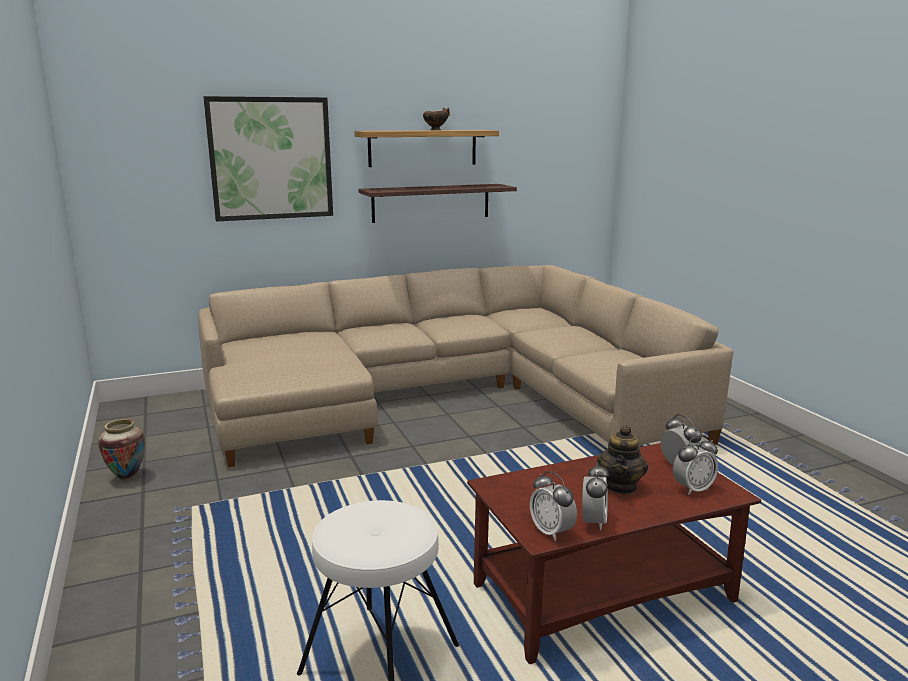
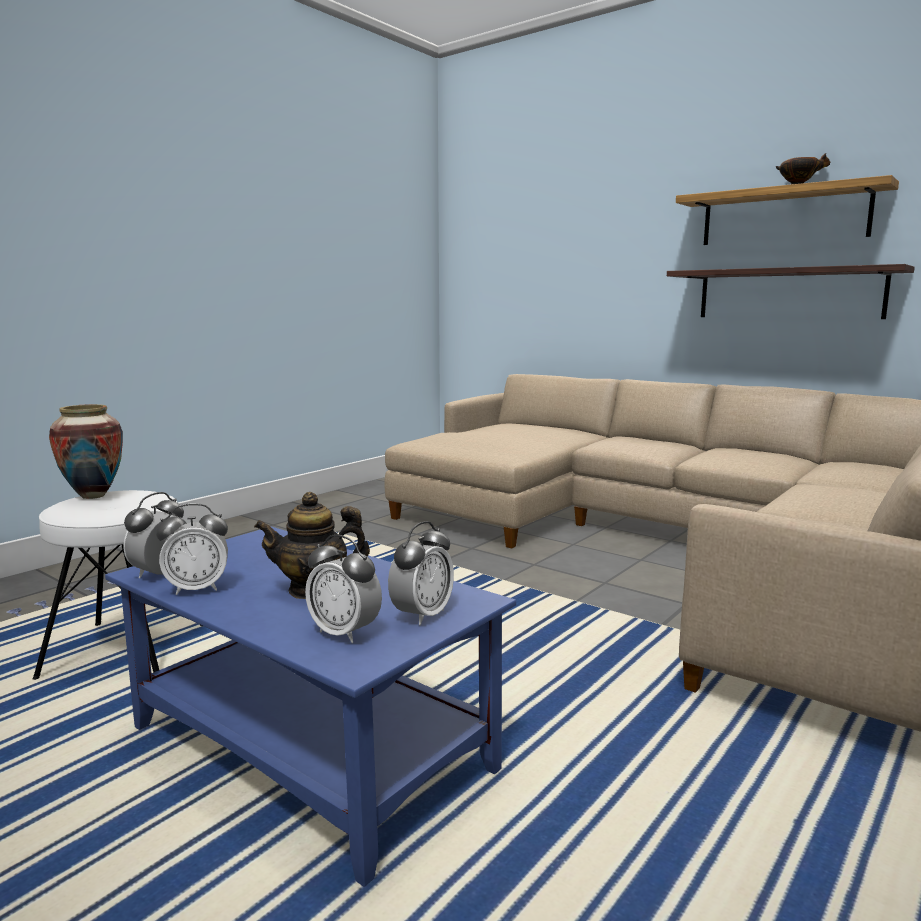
camera: 60 degrees right, 5 degrees down
(127, 477) = (339, 500): vase -> vase (93, 496)
(271, 158) = (596, 238): picture -> none
(604, 591) = (312, 748): brown coffee table -> blue coffee table

